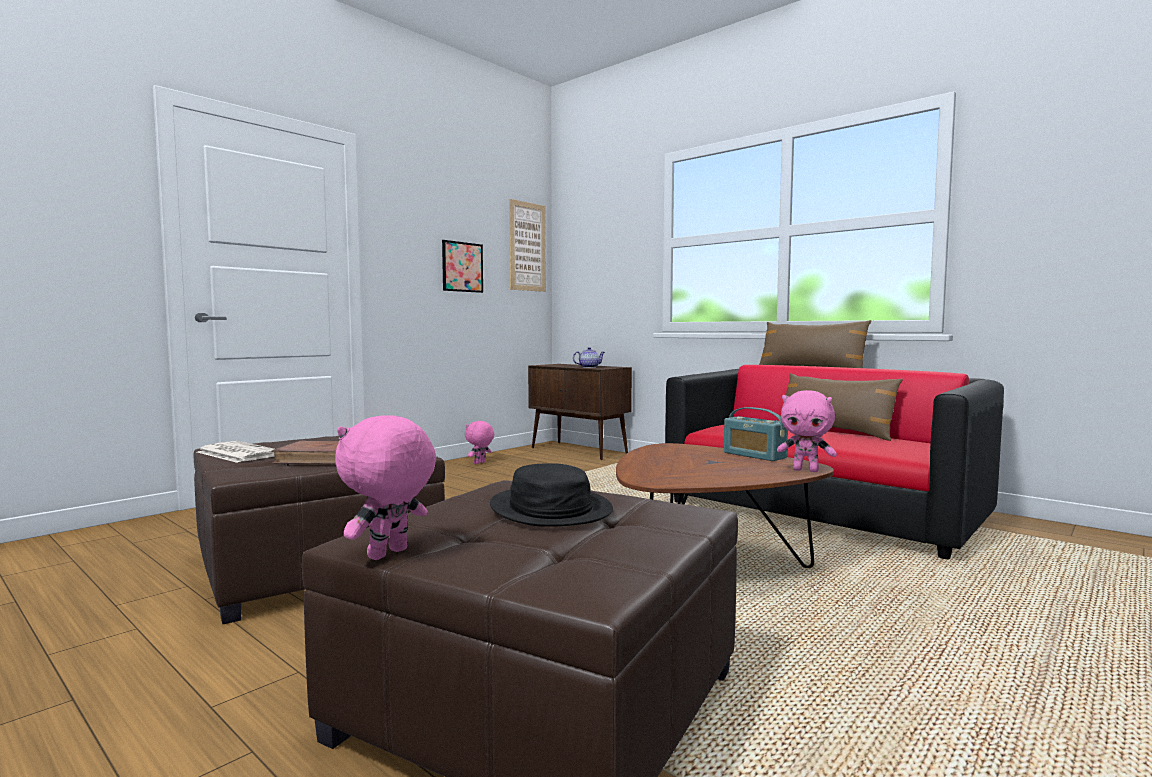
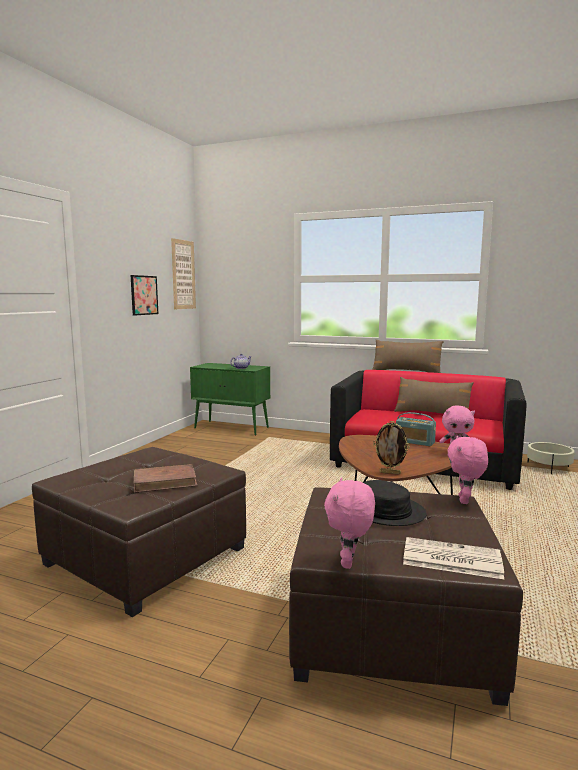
camera: 20 degrees left, 5 degrees up
(237, 453) = (84, 484): newspaper -> newspaper (450, 559)
(480, 463) = (169, 447): pink plush toy -> pink plush toy (465, 501)
(579, 451) = (232, 428): brown cabinet -> green cabinet
(656, 481) = (390, 473): none -> picture frame
(1056, 538) = (549, 467): none -> beige planter

